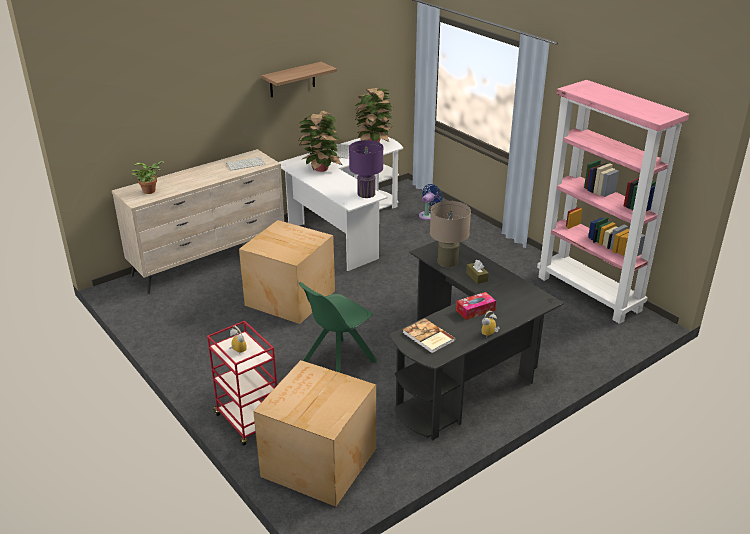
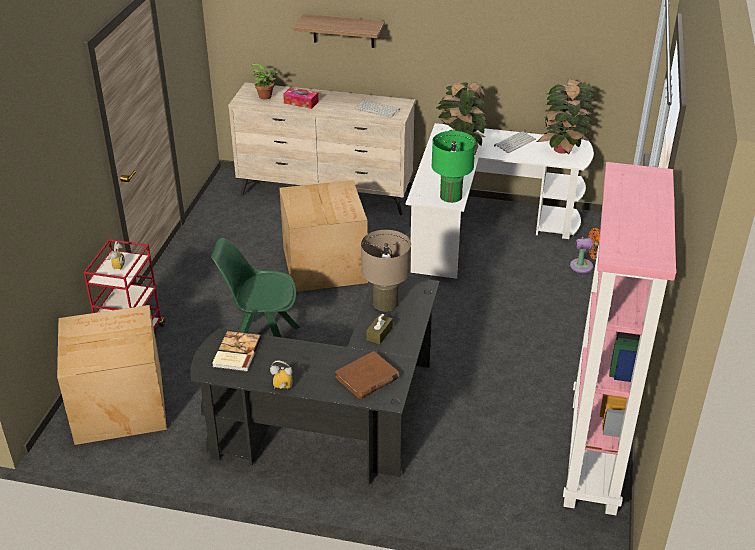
camera: 50 degrees right, 5 degrees up
(292, 80) = (473, 35): shelf -> shelf (343, 31)
(366, 194) = (451, 196): purple table lamp -> green table lamp
(428, 215) = (584, 266): blue fan -> orange fan
(475, 310) = (315, 360): tissue box -> tissue box (301, 102)
(516, 299) = (367, 378): none -> brown book

